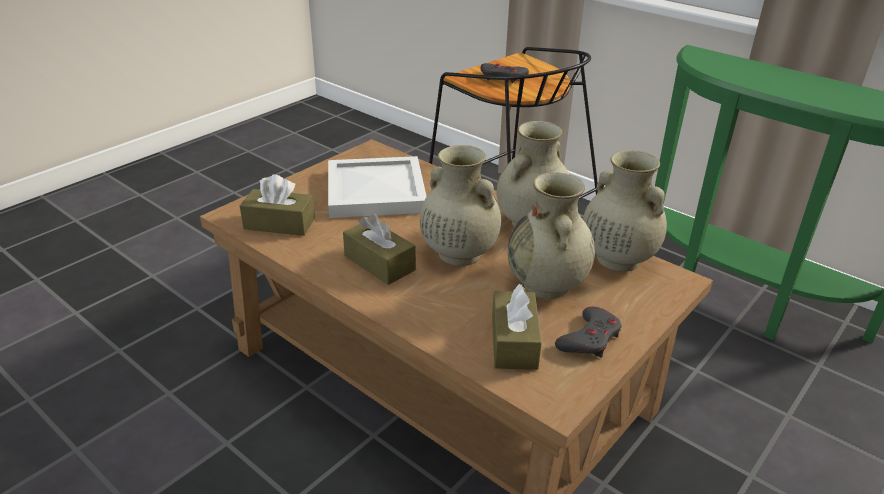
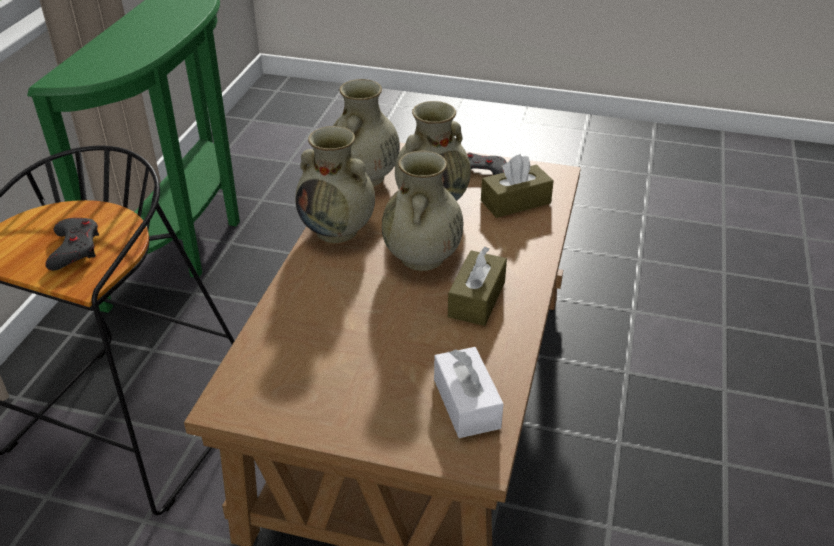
camera: 115 degrees left, 5 degrees up
(279, 223) = (466, 403): brown tissue box -> white tissue box
(377, 190) = (336, 355): white tray -> none

